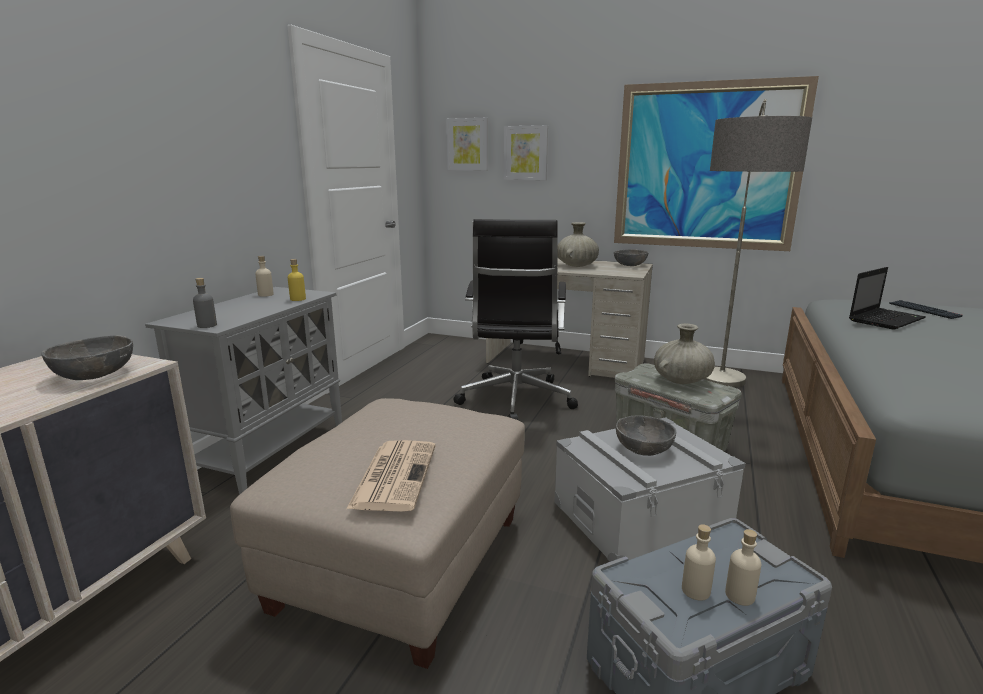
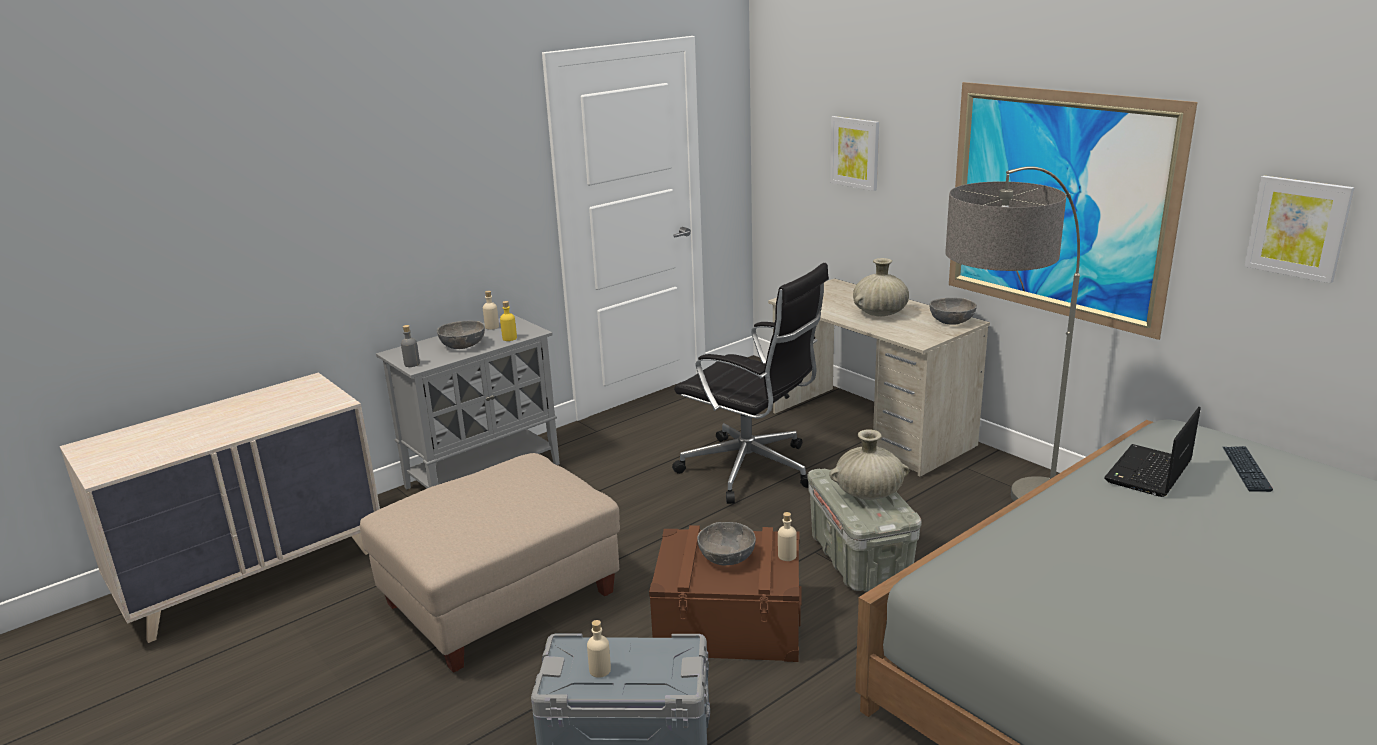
camera: 30 degrees right, 5 degrees up
(95, 375) = (306, 407): grey bowl -> grey bowl (463, 346)
(394, 475) = (458, 526): newspaper -> none
(467, 144) = (795, 132): picture -> picture (1298, 228)
(515, 400) = (751, 470): black office chair -> black office chair turned 90 degrees counterclockwise
(640, 515) = (729, 622): grey storage box -> brown storage box
(740, 595) = (624, 683): beige bottle -> beige bottle (787, 556)
(886, 319) = (1148, 473): laptop -> laptop turned 135 degrees clockwise

